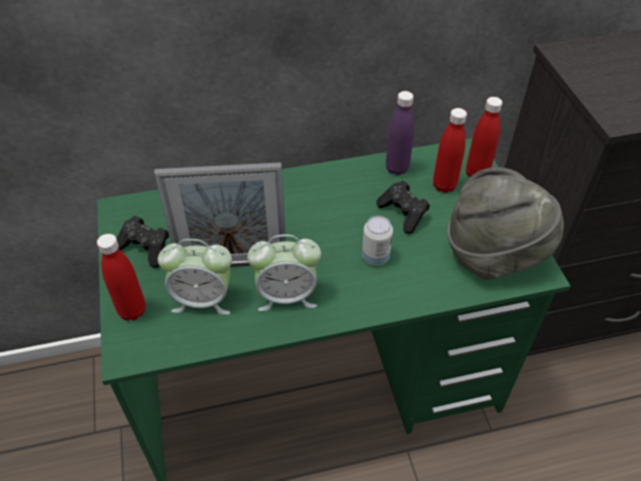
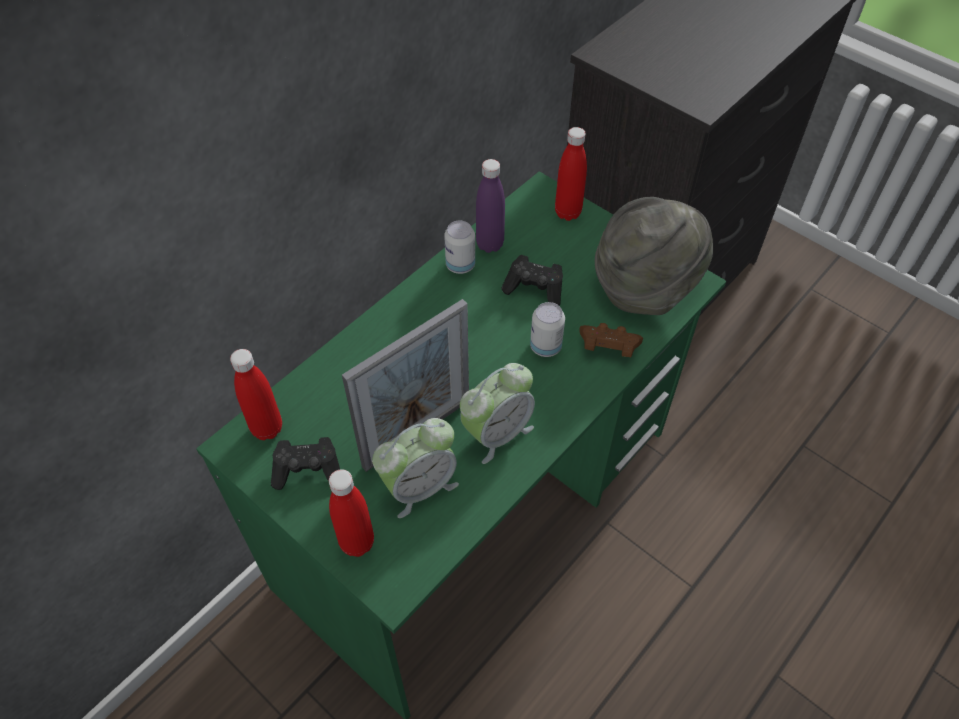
camera: 35 degrees left, 5 degrees up
(363, 172) = (460, 265): none -> can
(423, 283) = (608, 348): none -> brown game controller
(444, 185) = (548, 240): red bottle -> red bottle (267, 428)

